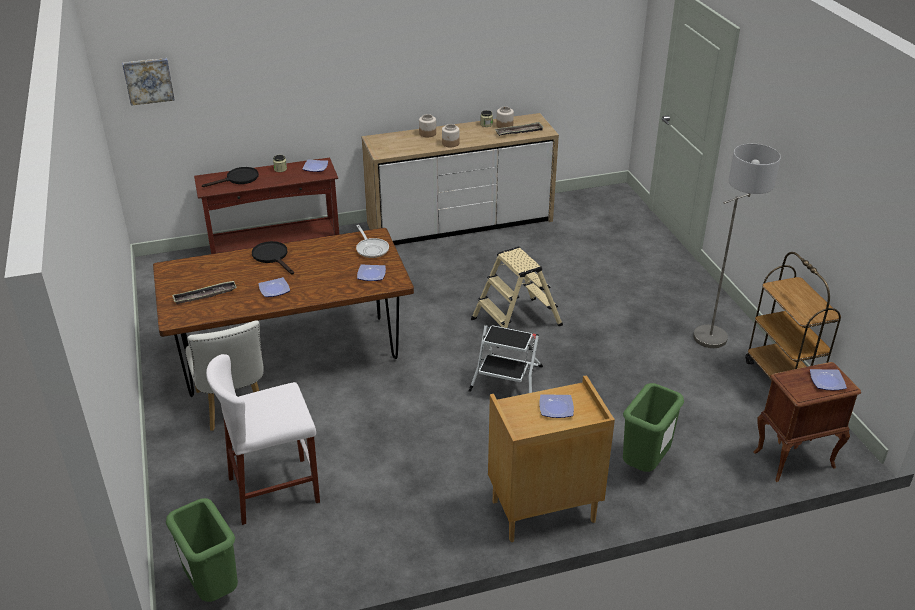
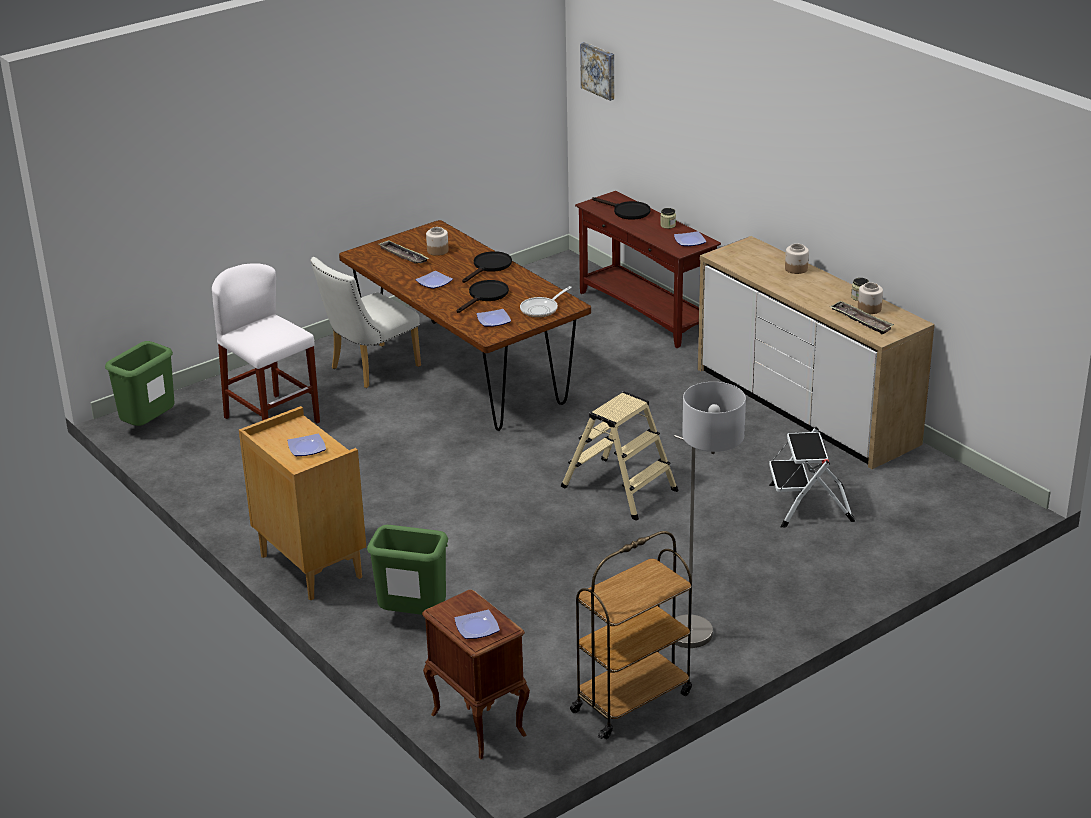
camera: 70 degrees right, 5 degrees down
(324, 269) = (485, 296): none -> black frying pan
(450, 143) = (784, 287): jar -> jar (437, 251)
(507, 379) = (506, 504): step ladder -> step ladder (809, 504)

